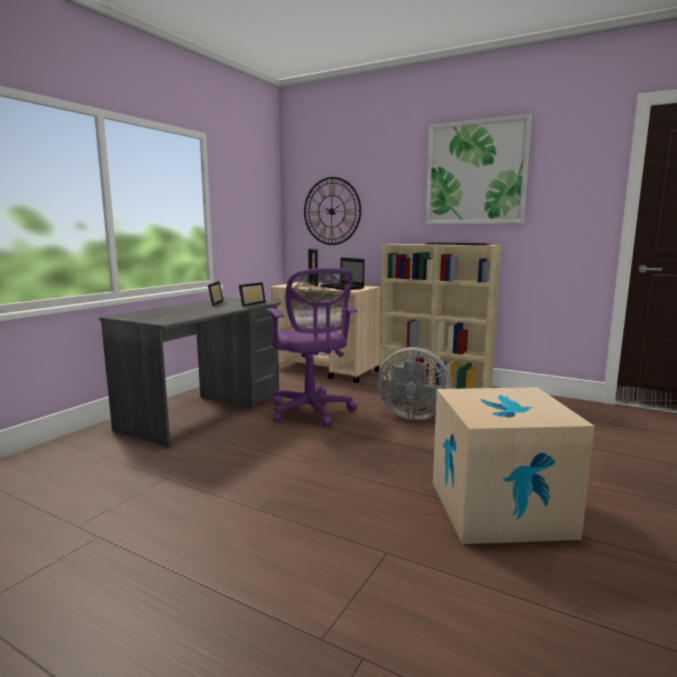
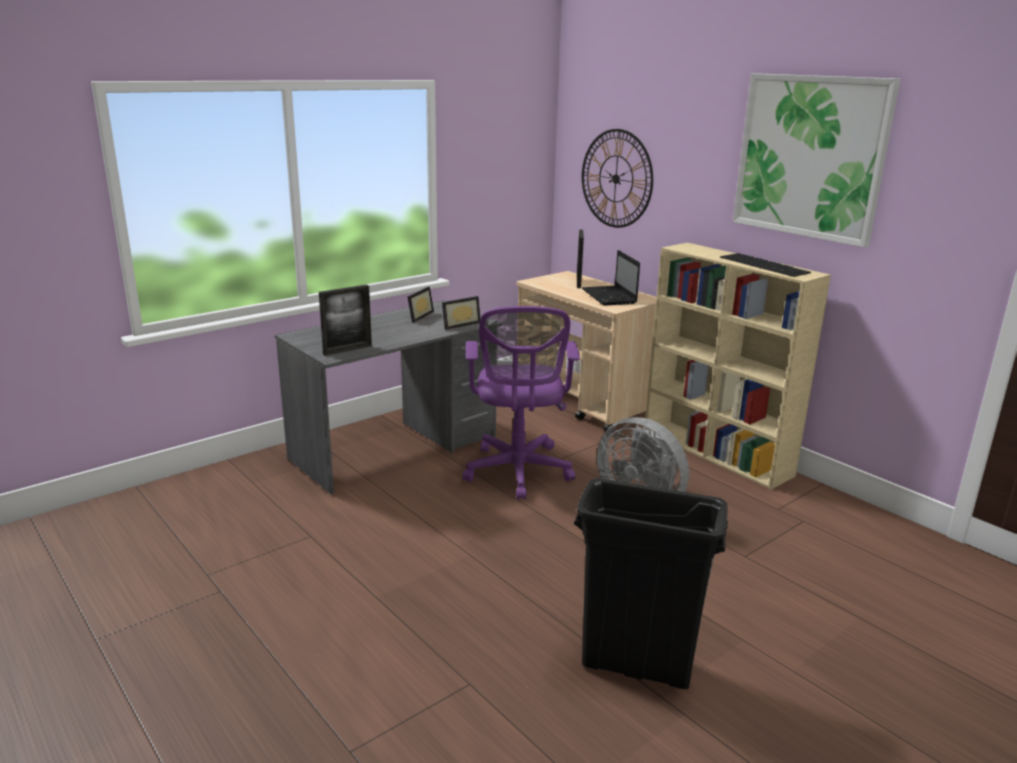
camera: 20 degrees right, 10 degrees up
(174, 318) = (347, 350): none -> picture frame
(499, 508) = (636, 665): cardboard box -> black trash can

